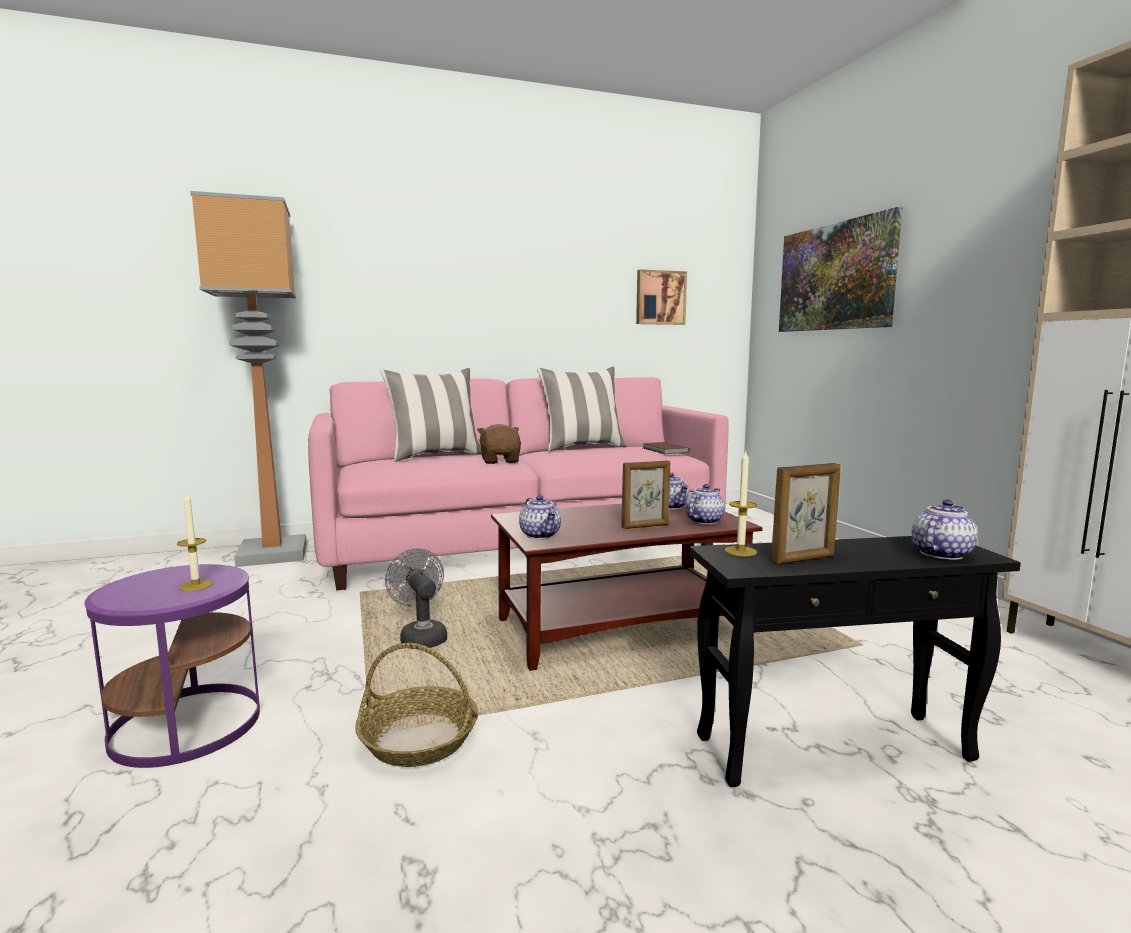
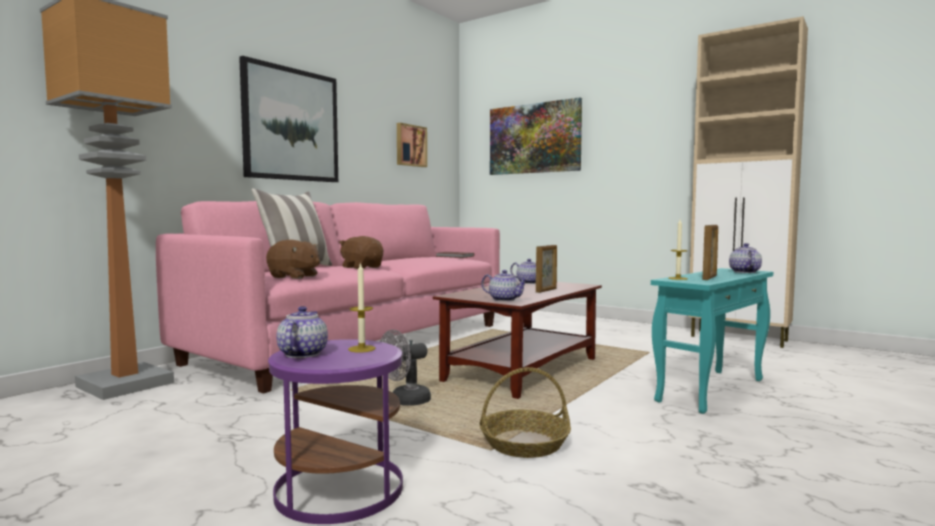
camera: 35 degrees left, 5 degrees down
(389, 470) = (294, 277): none -> brown plush toy
(421, 637) = (405, 401): grey fan -> grey fan turned 60 degrees counterclockwise
(479, 288) = (291, 124): none -> picture
(582, 448) = (392, 258): pillow -> none
(703, 521) = (567, 286): teapot -> teapot (301, 354)
(832, 748) = (711, 390): black side table -> turquoise side table

